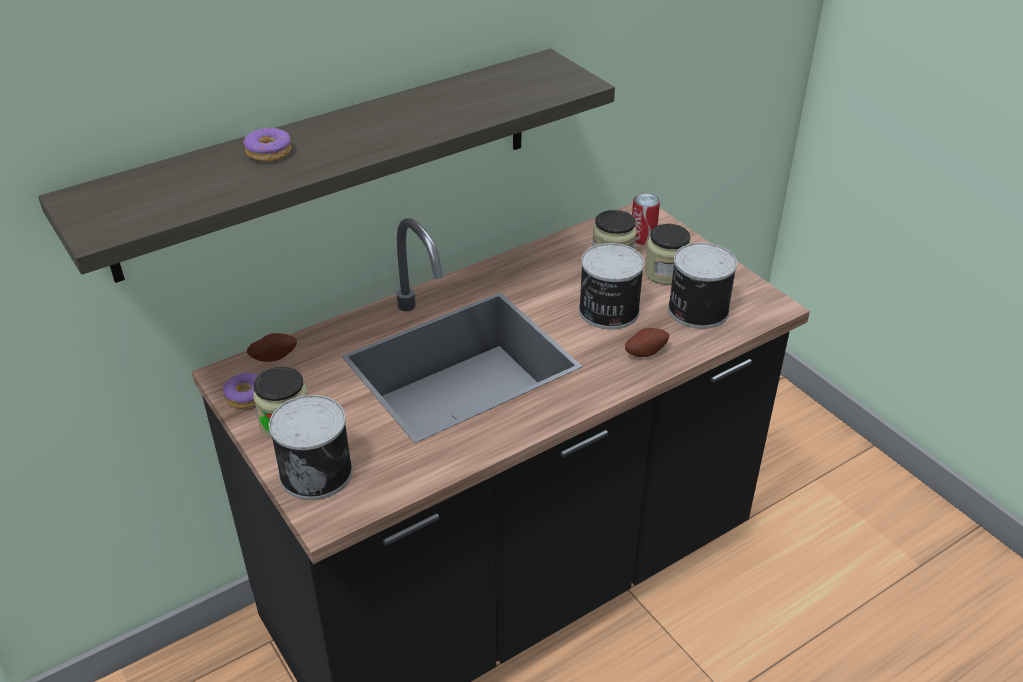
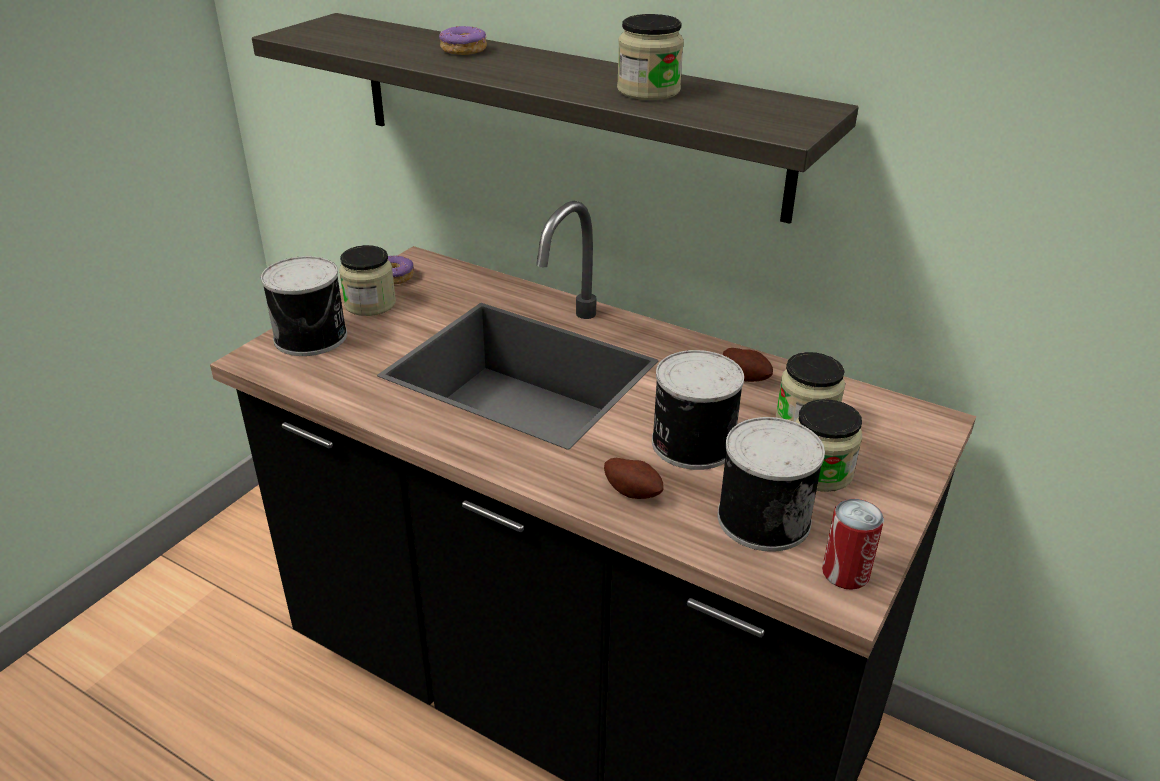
camera: 65 degrees right, 5 degrees down
(274, 356) = (456, 273): potato -> potato (746, 377)
(459, 104) = (648, 91): none -> jar
(643, 238) = (878, 434): can -> can (845, 573)

